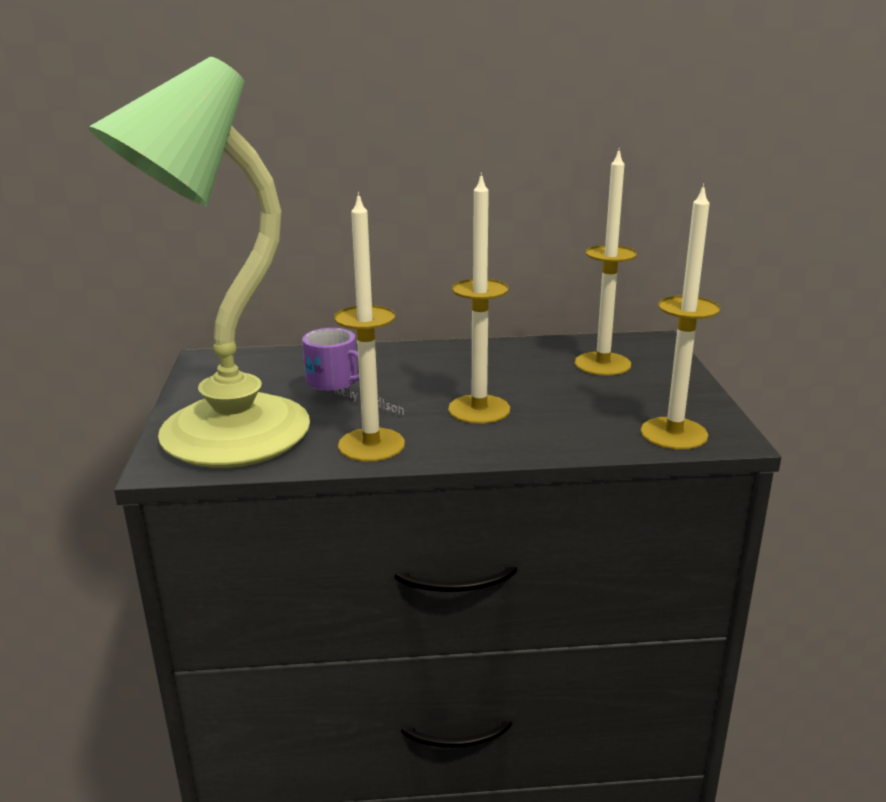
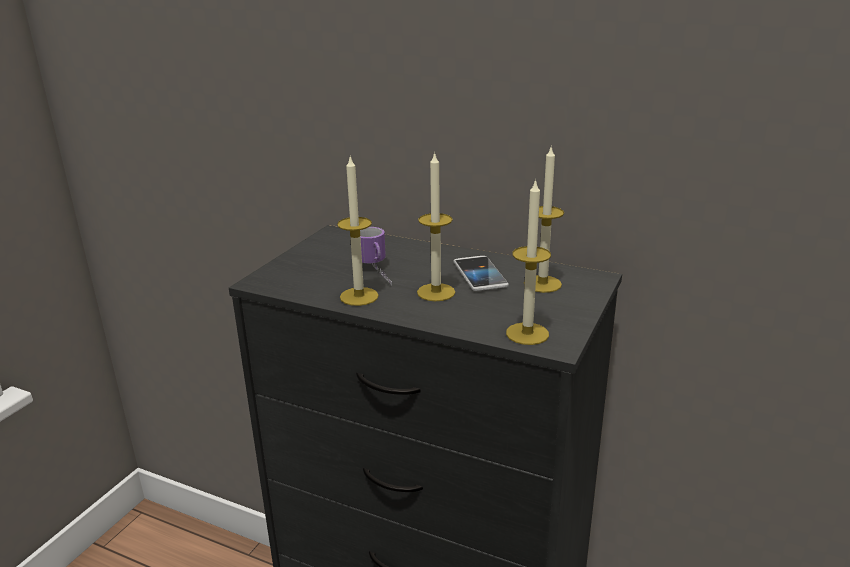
camera: 30 degrees right, 0 degrees up
(229, 436) = (300, 275): table lamp -> none
(507, 371) = (480, 275): none -> phone

